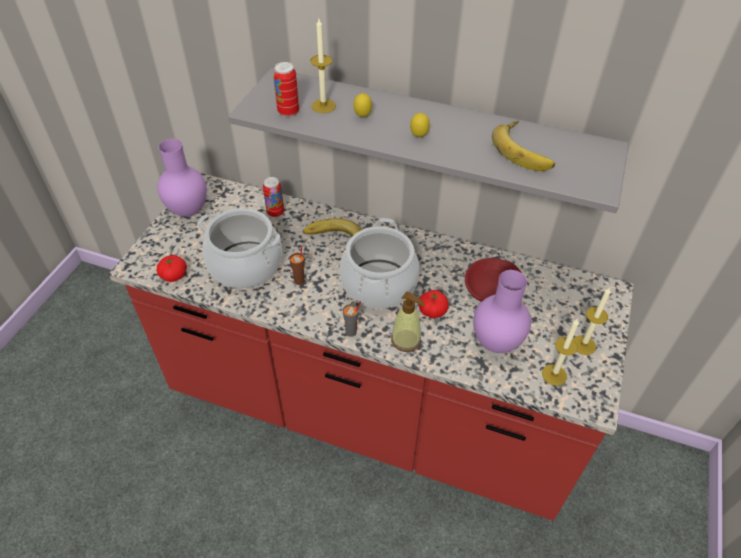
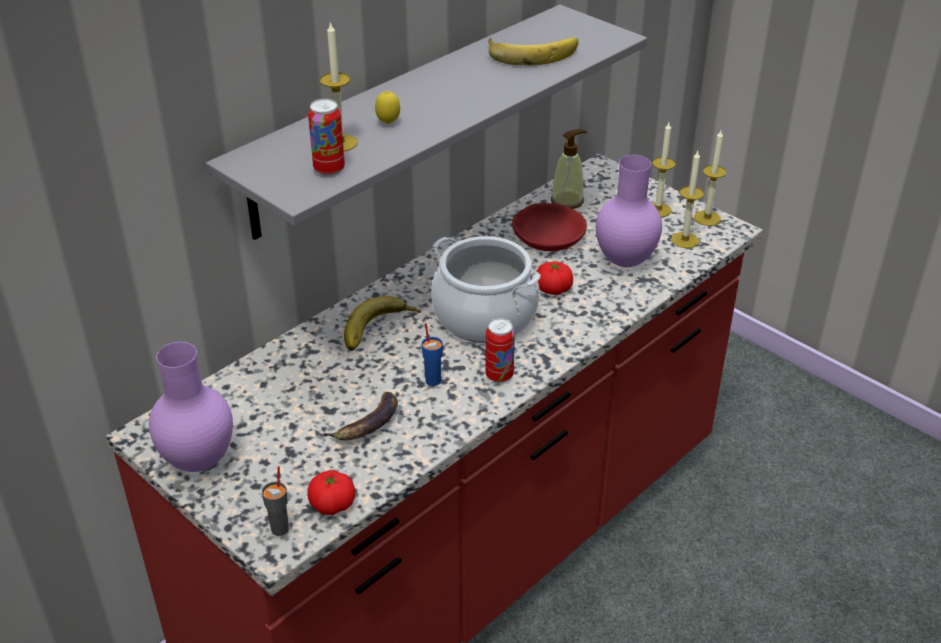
camera: 65 degrees left, 10 degrees down
(245, 265) = (366, 424): cooking pot -> banana
(275, 212) = (282, 370): can -> can (499, 375)
(299, 280) = (433, 380): brown cup -> blue cup
(351, 332) = (548, 359): grey cup -> grey cup (280, 528)
(406, 340) = (585, 321): soap dispenser -> soap dispenser (567, 201)
(419, 136) = (459, 100): lemon -> none
(599, 382) = (707, 218): none -> candle

